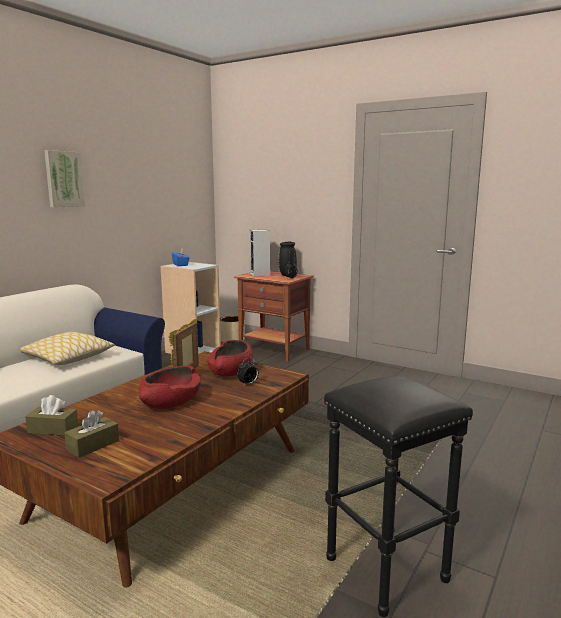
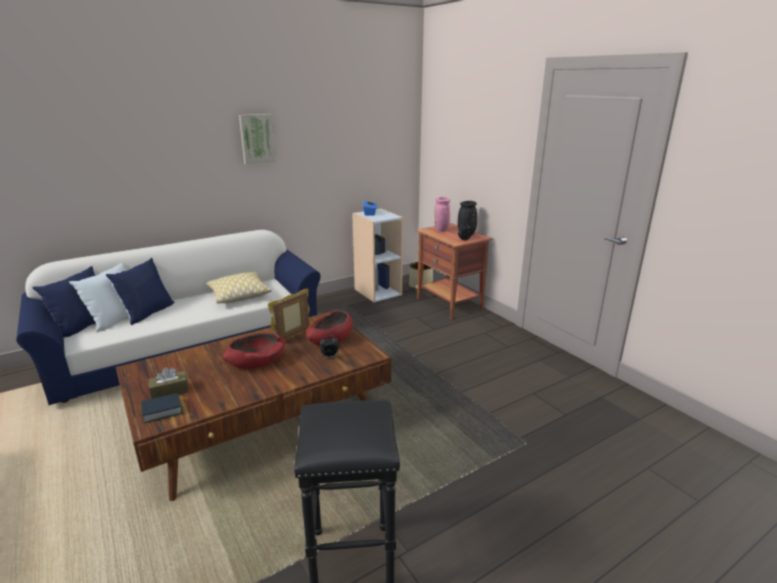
camera: 25 degrees right, 10 degrees up
(53, 429) = (161, 369): brown tissue box -> none
(105, 463) = (162, 411): none -> book
(260, 274) = (442, 230): speaker -> pink vase

